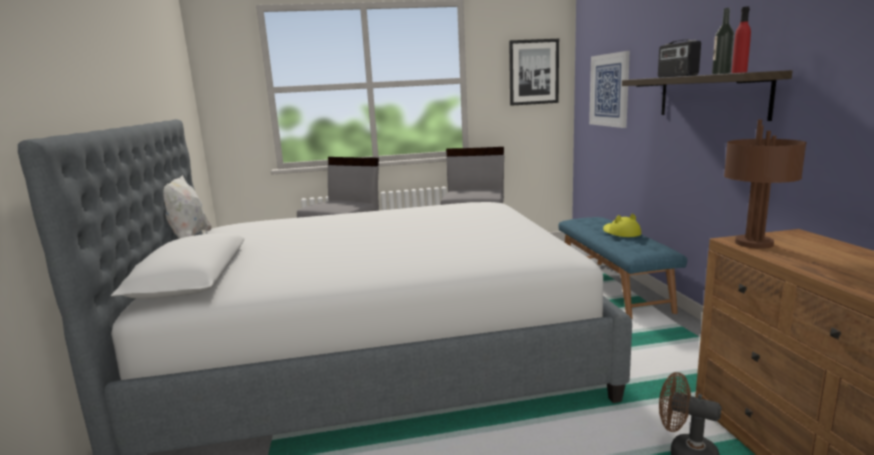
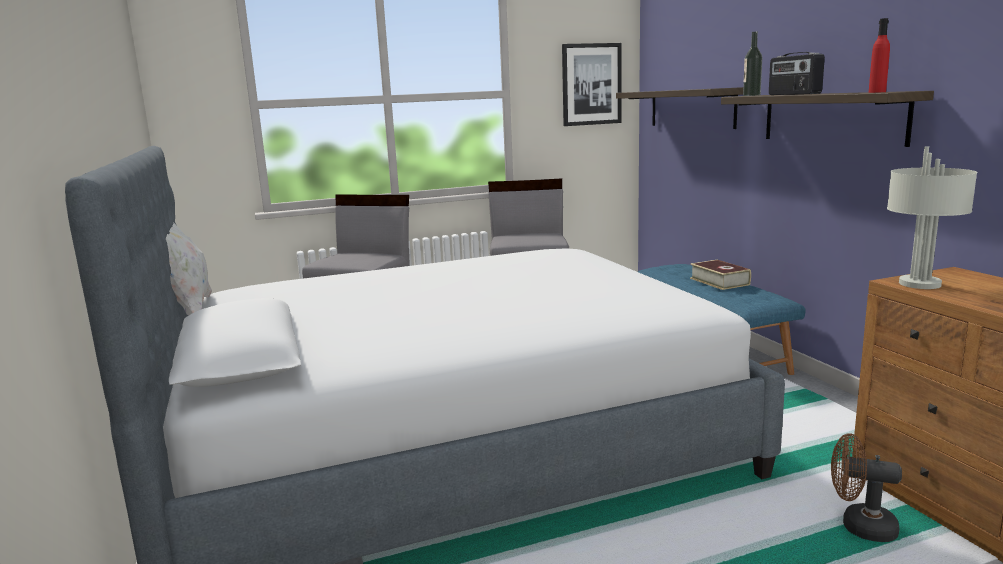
camera: 10 degrees left, 0 degrees up
(609, 90) = (691, 108): picture -> shelf
(621, 233) = (719, 281): yellow hat -> book
(721, 73) = (850, 92): bottle -> bottle (751, 95)
(755, 243) = (920, 284): brown table lamp -> grey table lamp

